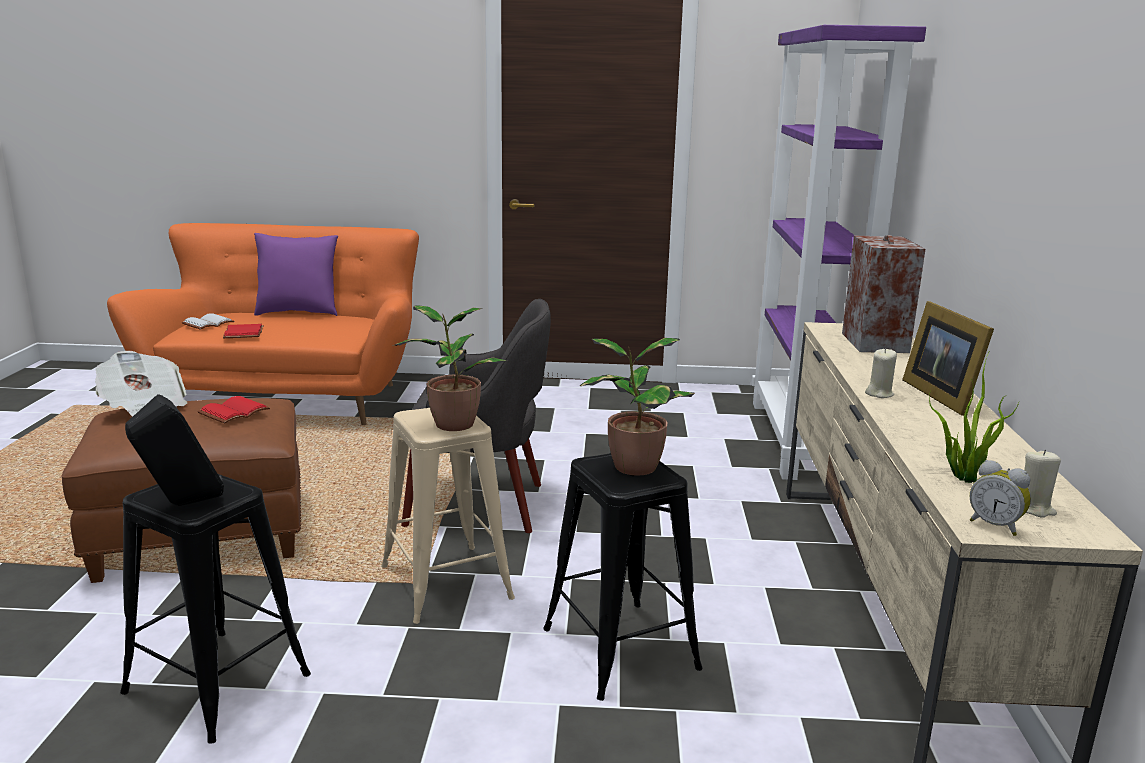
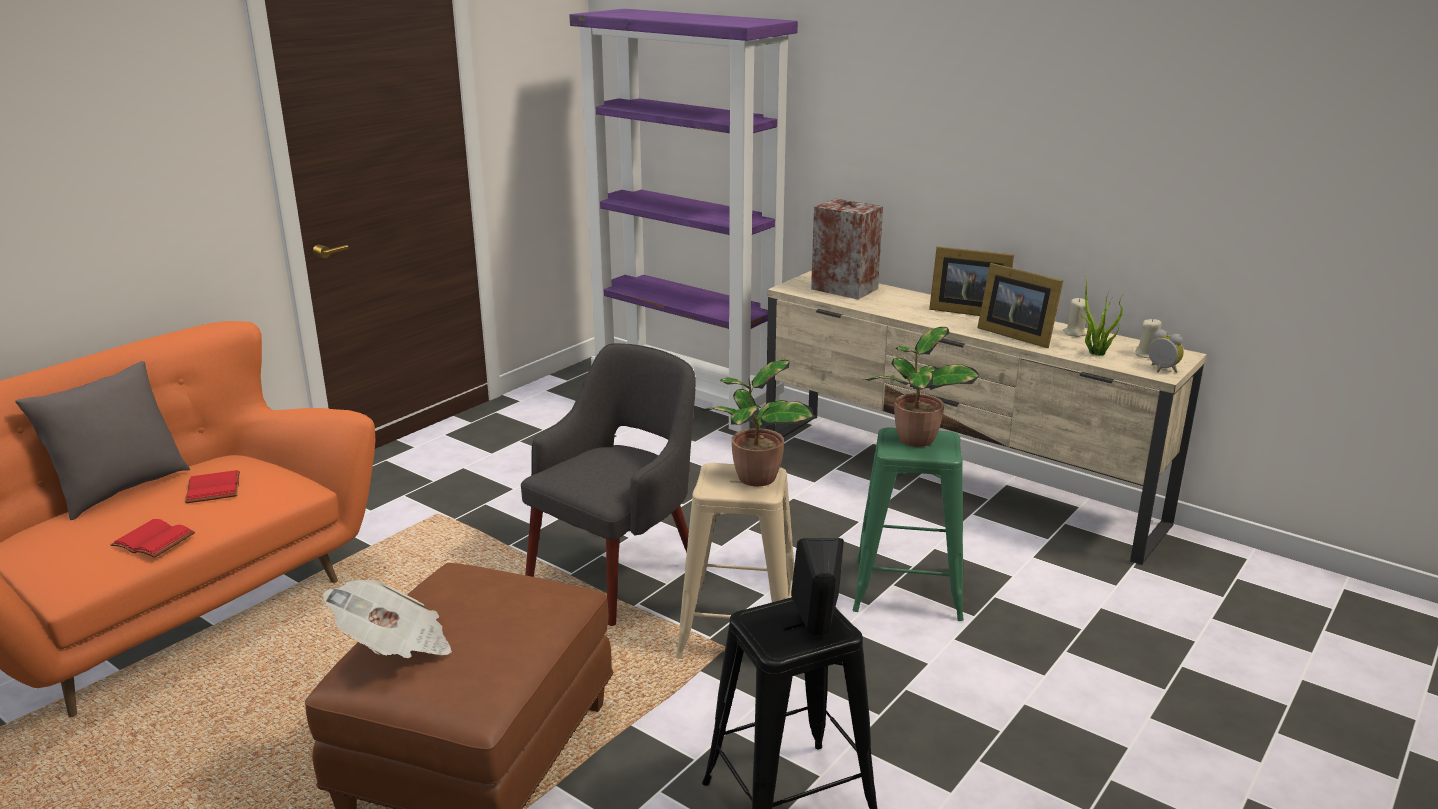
camera: 55 degrees left, 5 degrees up
(208, 324) = (58, 558): white book -> none
(234, 411) = (488, 592): red book -> red book (212, 488)
(298, 312) = (120, 490): purple pillow -> grey pillow
(620, 648) = (907, 589): black stool -> green stool
(879, 394) = (946, 323): beige candle -> beige candle (1074, 333)
(924, 428) = (1015, 334): none -> picture frame
(995, 525) = (1161, 370): alarm clock -> alarm clock turned 120 degrees counterclockwise

